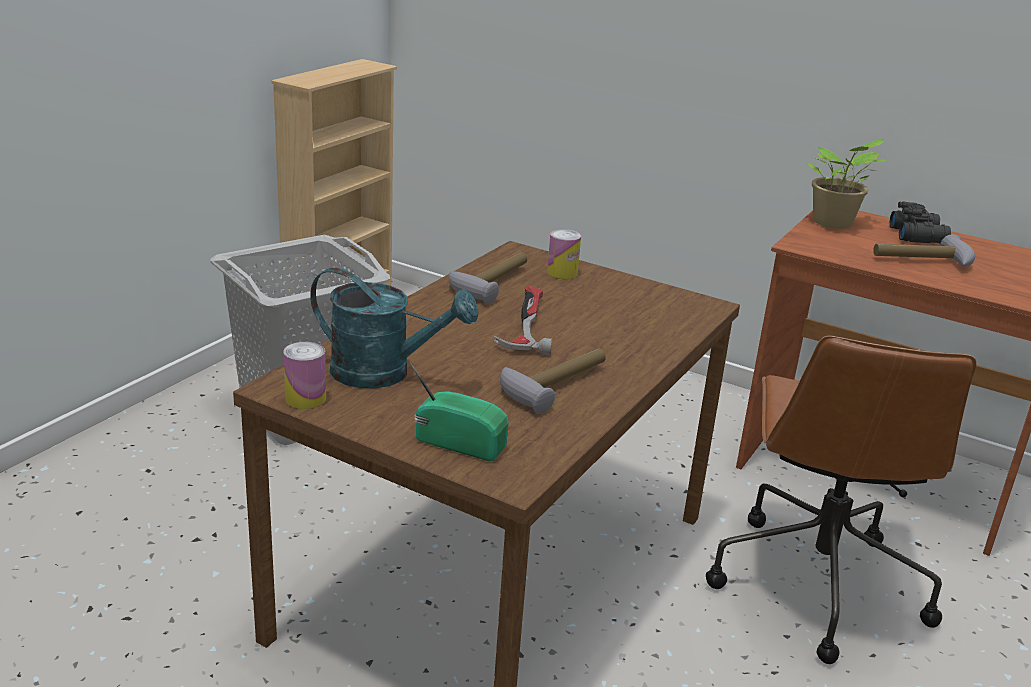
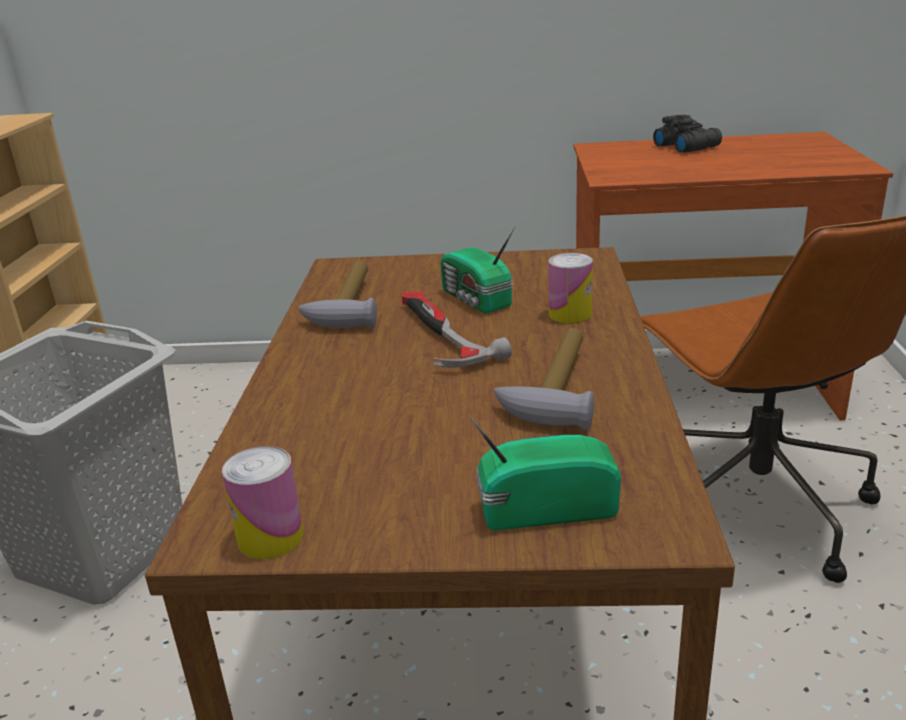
camera: 25 degrees left, 0 degrees up
(384, 373) = (342, 456): turquoise watering can -> none
(562, 273) = (411, 272): can -> can (570, 314)
(580, 309) = (475, 300): none -> radio
(833, 223) = (610, 155): potted plant -> none
(922, 262) = (723, 163): hammer -> none

